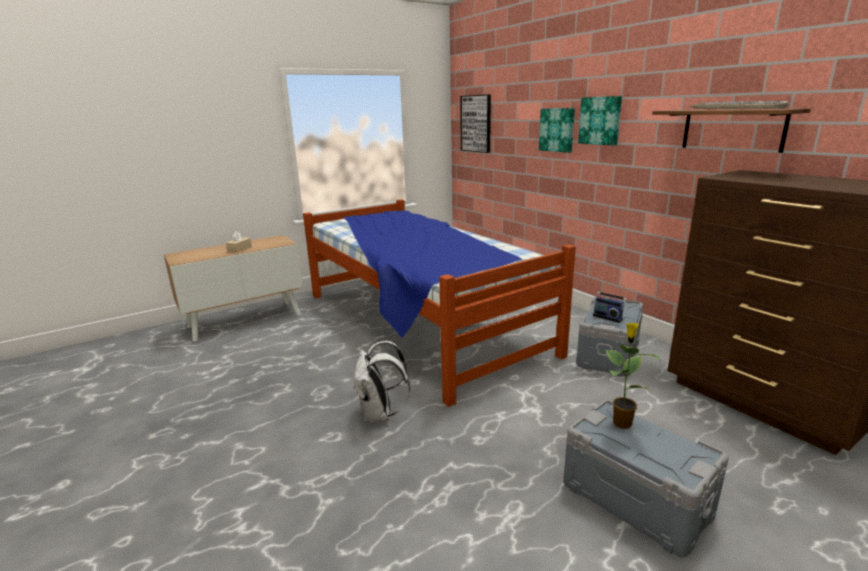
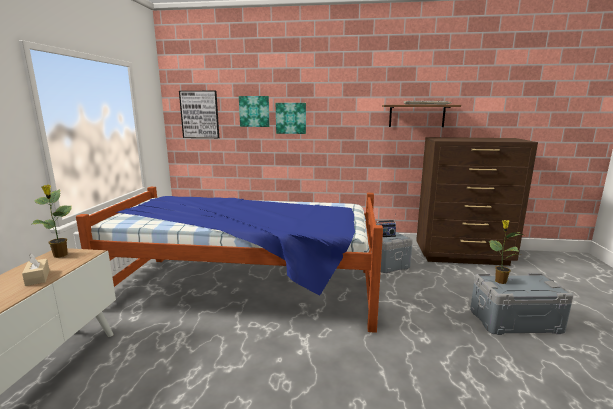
camera: 50 degrees left, 5 degrees down
(273, 240) = (60, 255): none -> potted plant
(379, 414) = (352, 365): white backpack -> none
(600, 120) = (328, 111): picture -> picture (254, 111)

